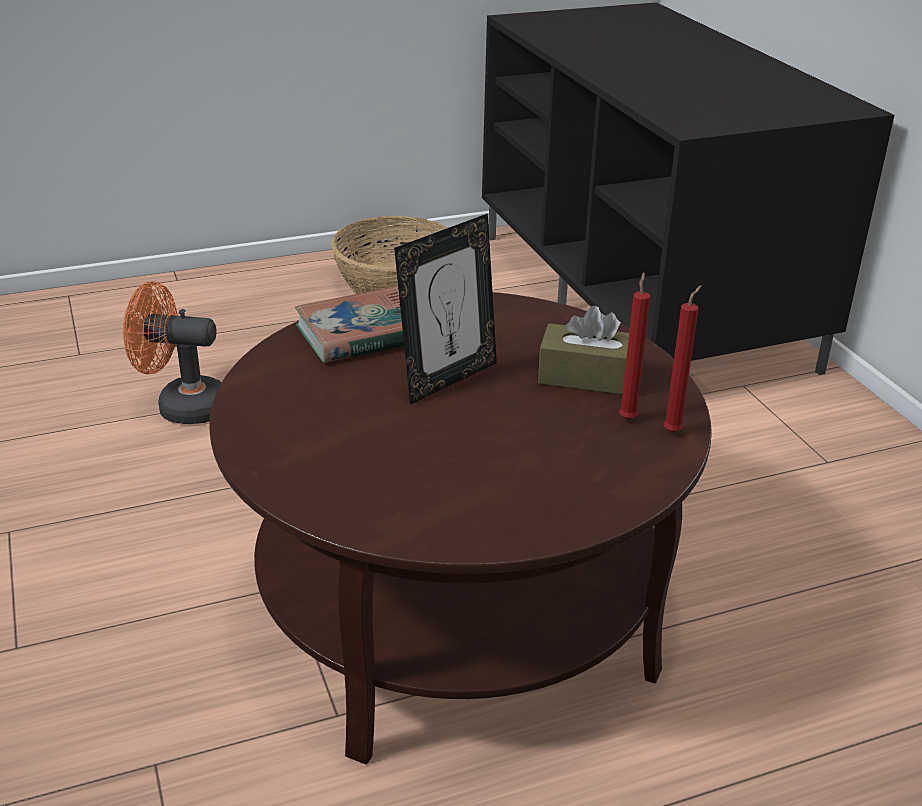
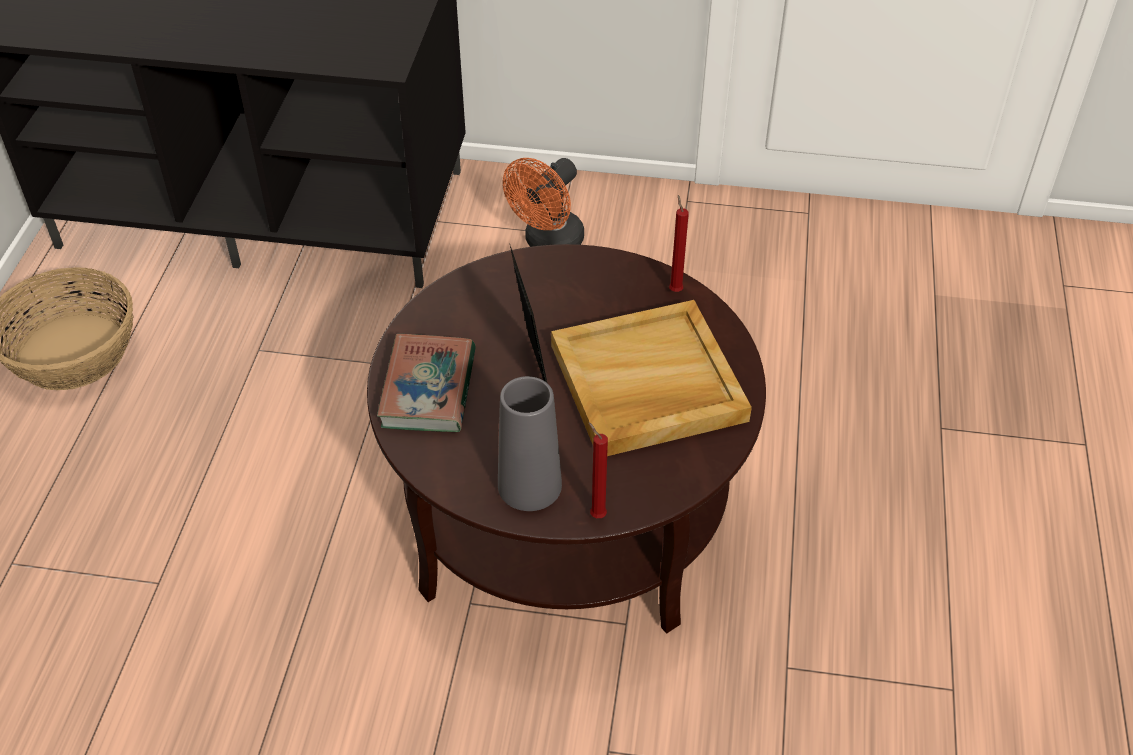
camera: 60 degrees left, 15 degrees up
(182, 406) = (147, 597): orange fan -> orange fan (548, 243)
(284, 424) = (529, 485): none -> grey vase
(500, 455) = (646, 384): none -> beige tray
(588, 377) = (583, 297): brown tissue box -> none
(628, 417) = (645, 303): red candle -> red candle (596, 514)

